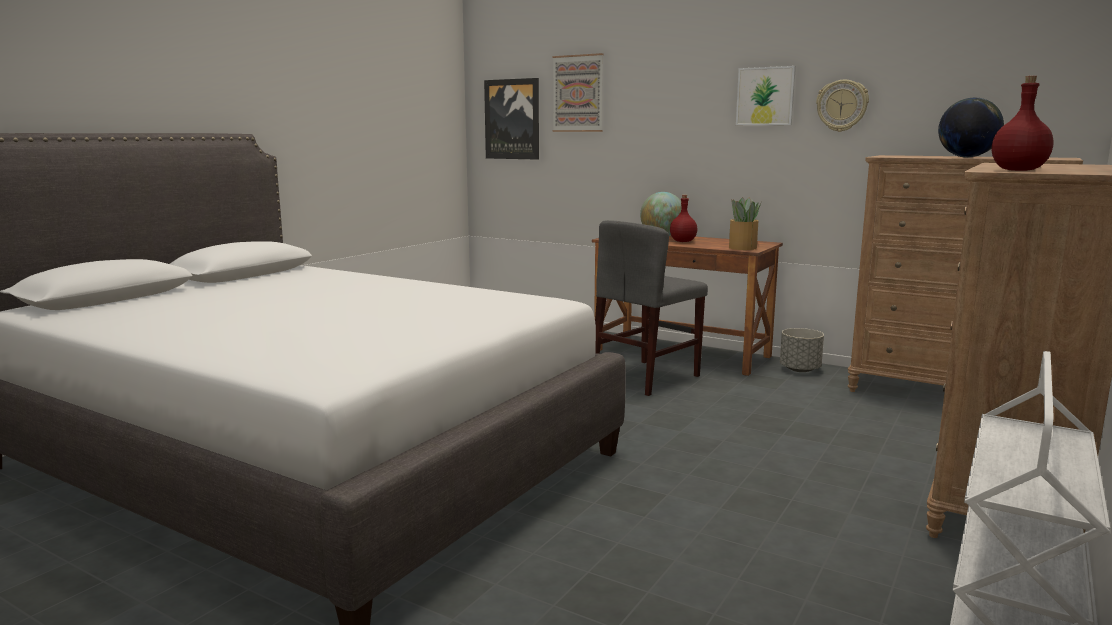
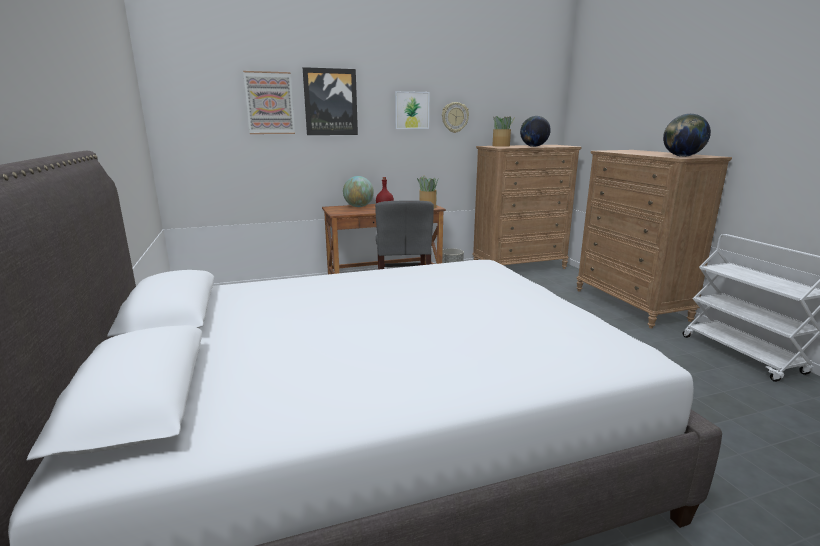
camera: 50 degrees left, 5 degrees up
(512, 119) = (203, 123): picture -> picture (330, 102)
(918, 156) = (501, 146): none -> potted plant
(1017, 170) = (682, 156): red bottle -> globe

